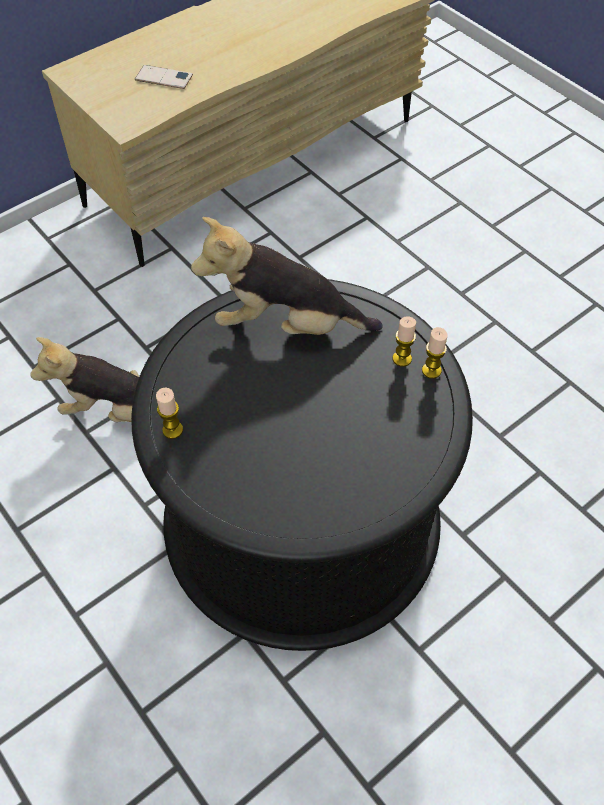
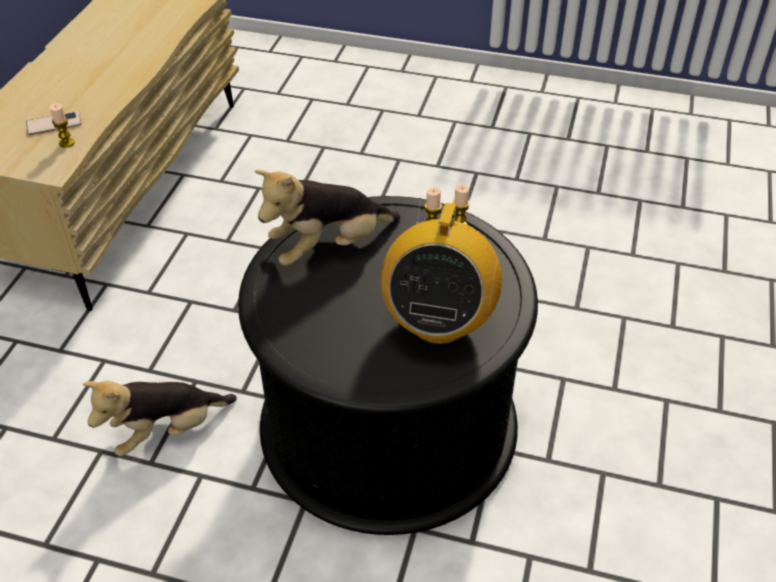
camera: 35 degrees left, 10 degrees down
(172, 430) = (310, 356): candle -> candle (66, 143)
(317, 466) = (438, 323): none -> radio

